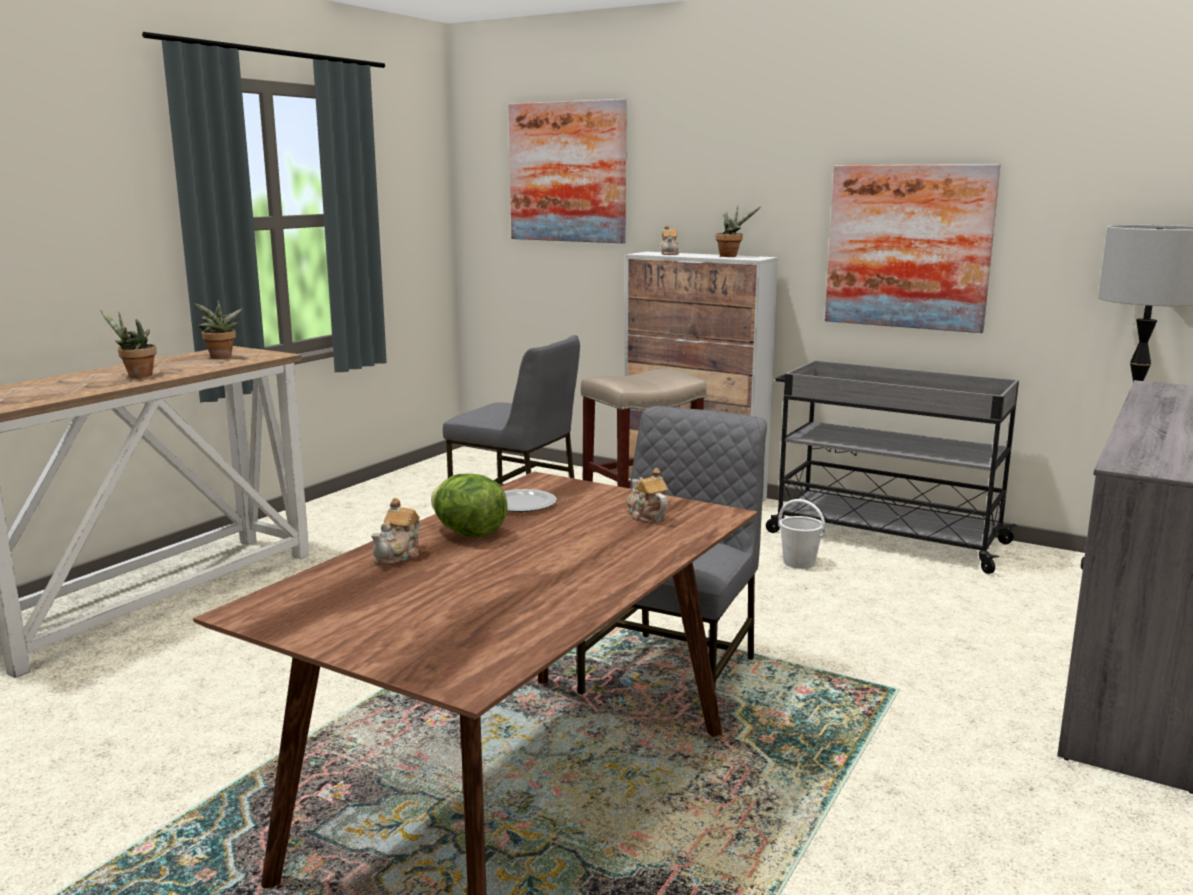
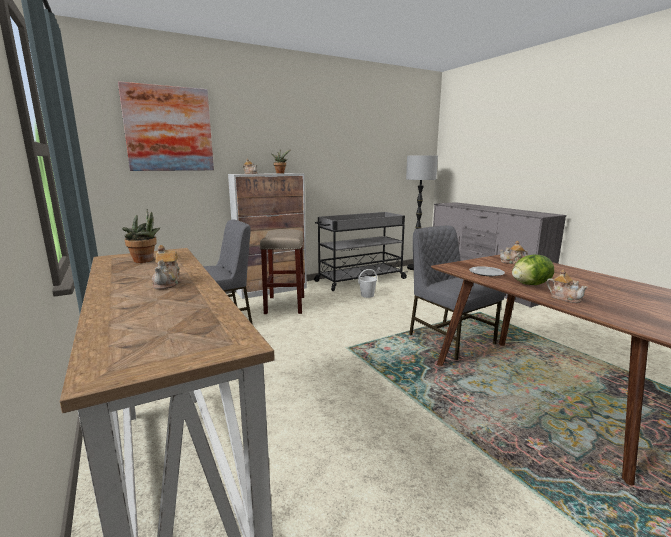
camera: 60 degrees left, 0 degrees up
(136, 375) = (168, 283): potted plant -> teapot
(908, 247) = (344, 166): picture -> none

